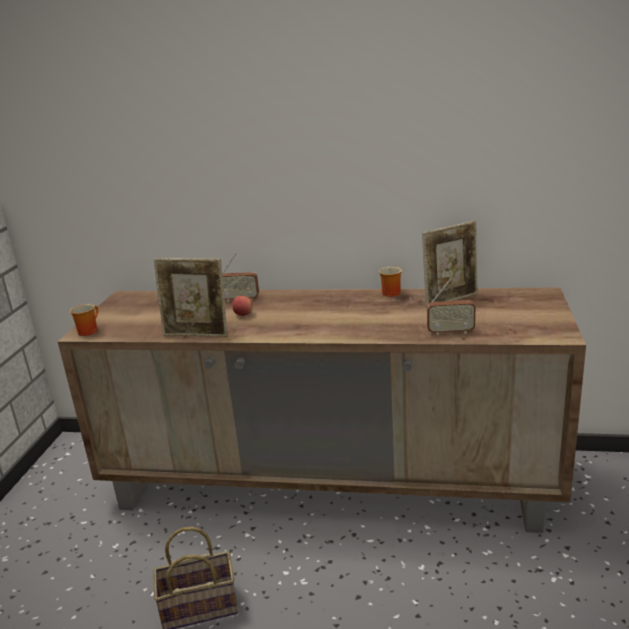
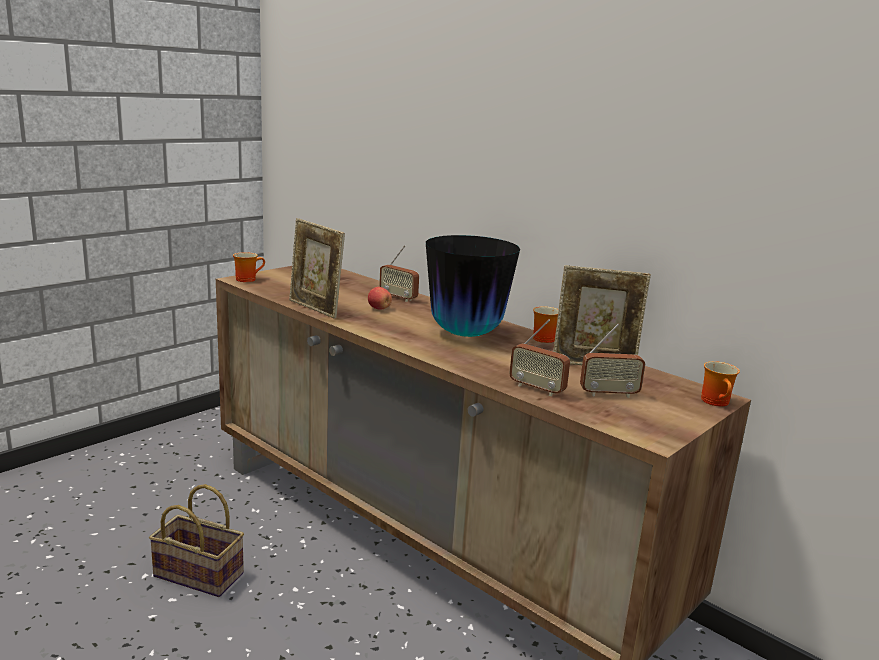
camera: 30 degrees right, 5 degrees down
(339, 310) = (466, 334): none -> vase
(492, 317) = (609, 394): none -> radio
(550, 296) = (718, 402): none -> mug

